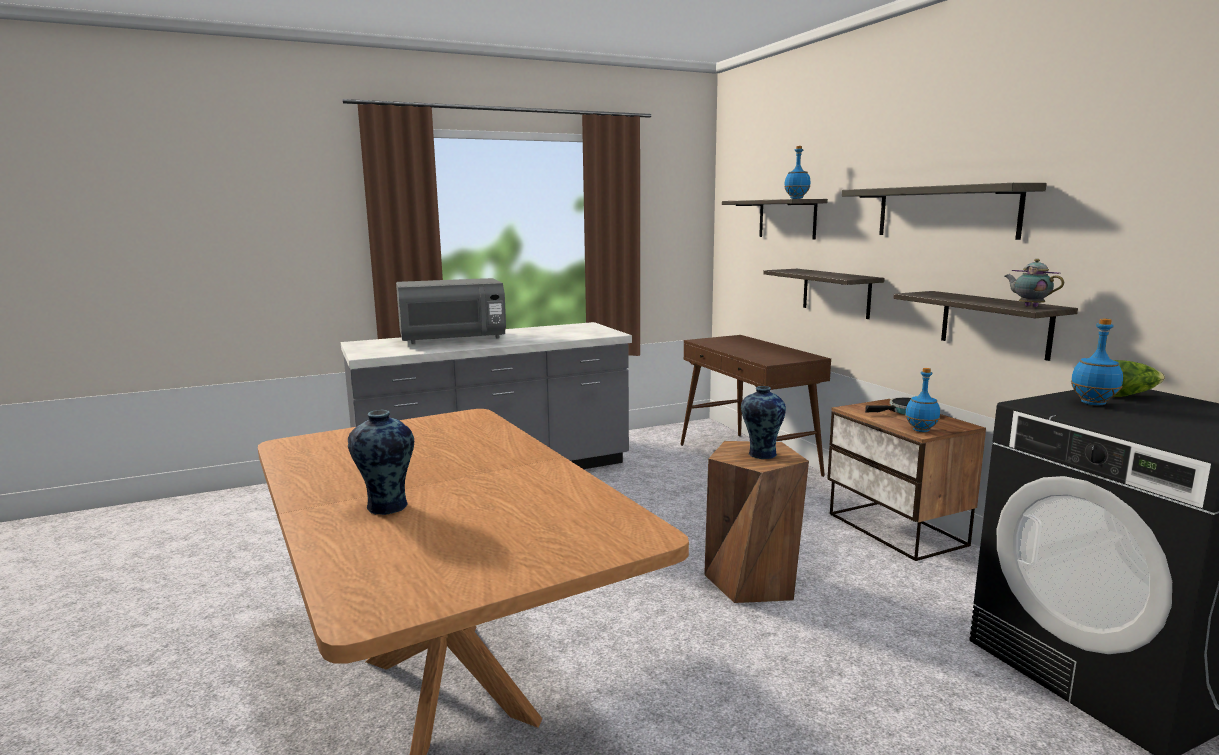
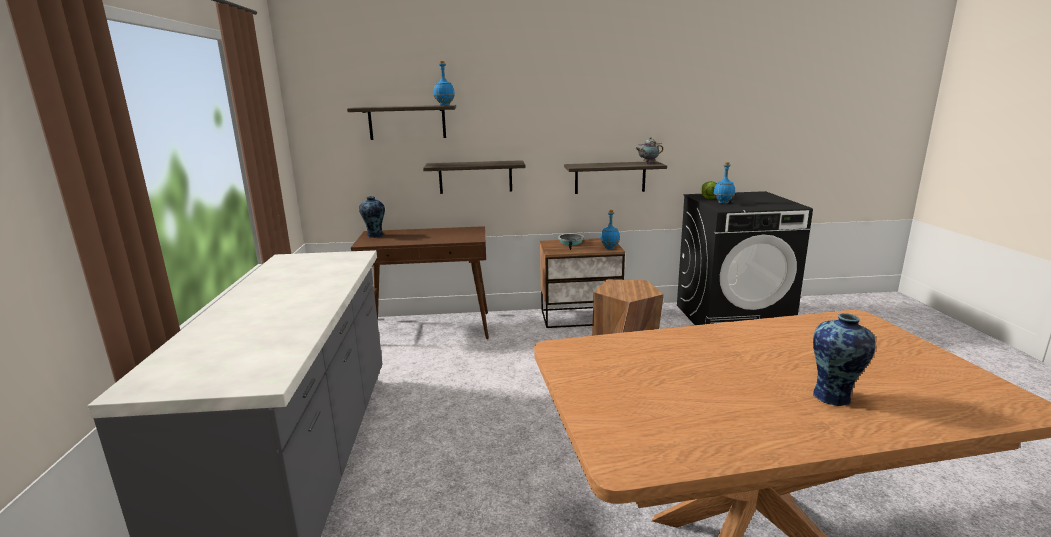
camera: 70 degrees left, 5 degrees up
(453, 339) = (250, 321): grey microwave -> none
(761, 454) = (630, 288): vase -> vase (374, 236)
(945, 212) = (568, 112): shelf -> none

